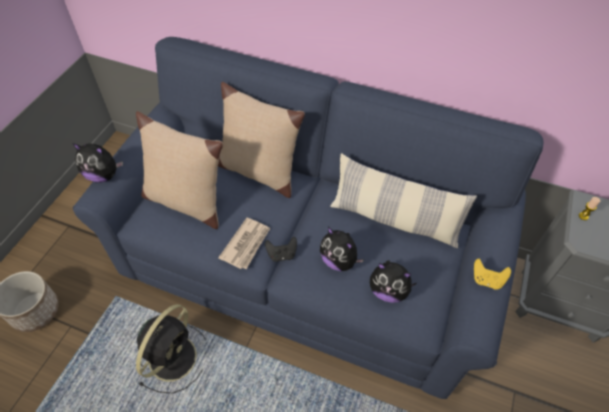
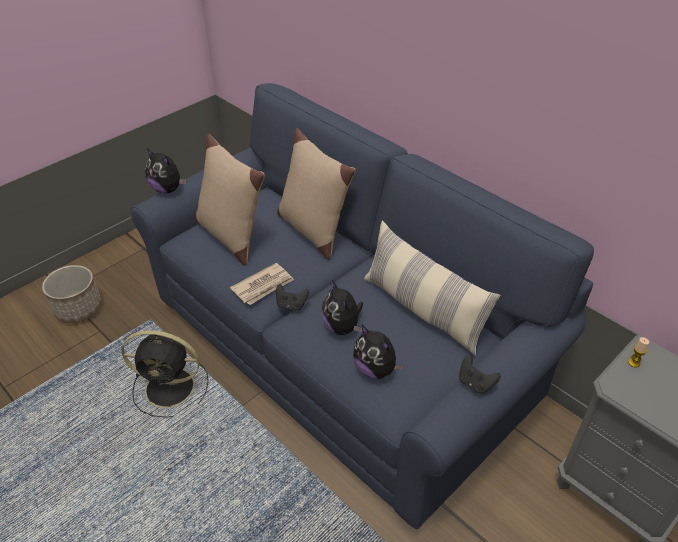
camera: 25 degrees right, 10 degrees down
(174, 355) = (172, 388): black fan -> black fan turned 45 degrees clockwise
(487, 280) = (475, 383): yellow game controller -> black game controller

